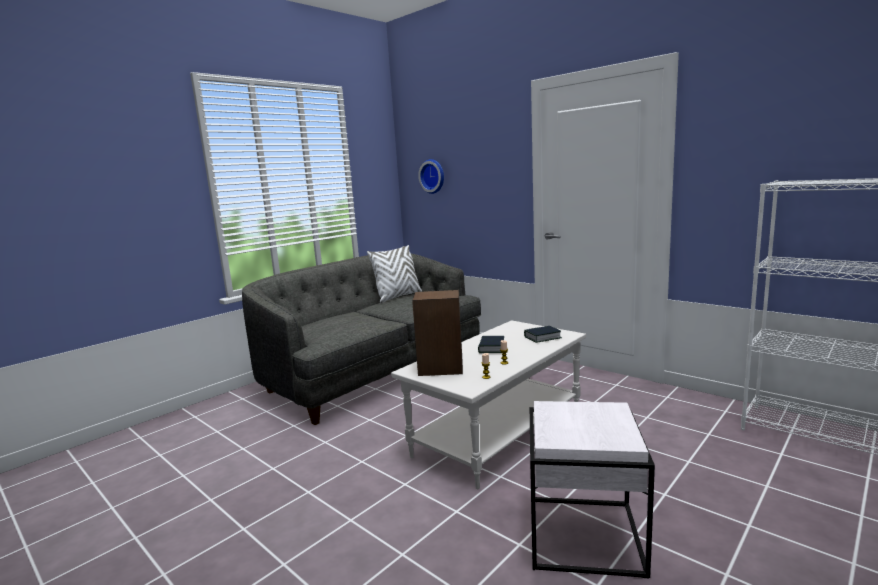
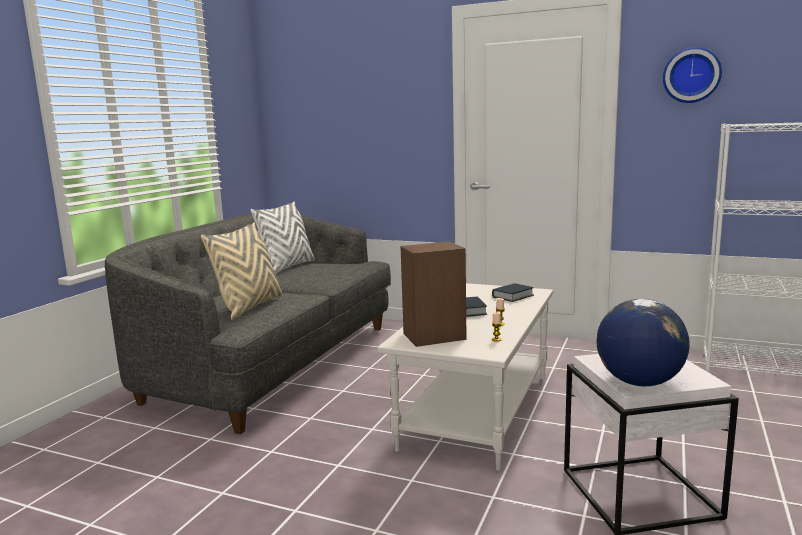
camera: 20 degrees left, 0 degrees up
(337, 329) = (249, 307): none -> beige pillow
(433, 176) = (316, 116): wall clock -> wall clock (691, 75)
(563, 434) = (639, 382): none -> globe

